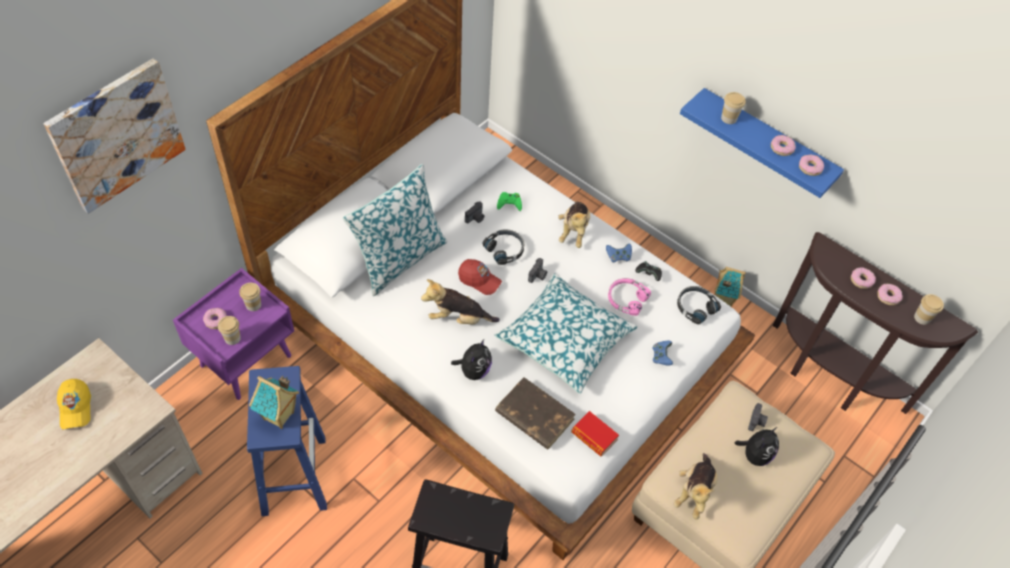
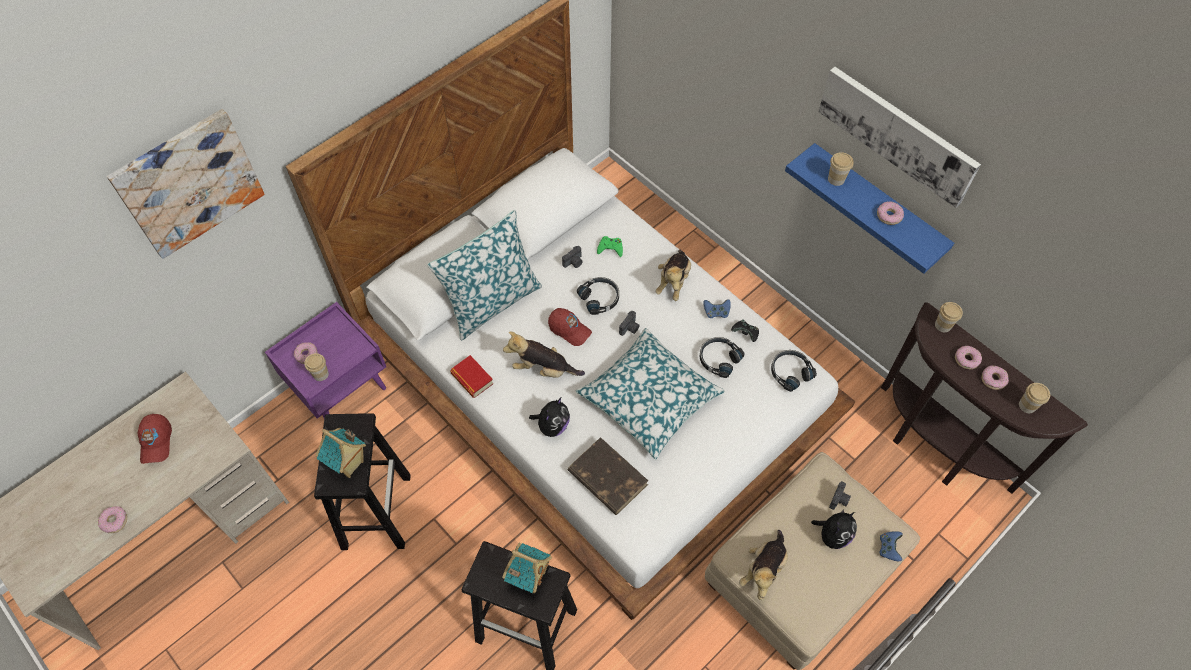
camera: 10 degrees right, 5 degrees up
(75, 408) = (156, 442): yellow cap -> red cap
(253, 305) = (344, 340): cup -> cup (943, 325)
(294, 474) = (376, 510): blue stool -> black stool
(594, 436) = (666, 504): book -> book (472, 379)
(626, 299) = (718, 359): pink headphones -> black headphones
(661, 357) = (747, 424): blue game controller -> blue game controller (889, 548)
(722, 299) = (831, 355): toy house -> toy house (528, 577)
(787, 69) = (897, 134): none -> picture
(810, 168) = (916, 239): donut -> donut (114, 521)

